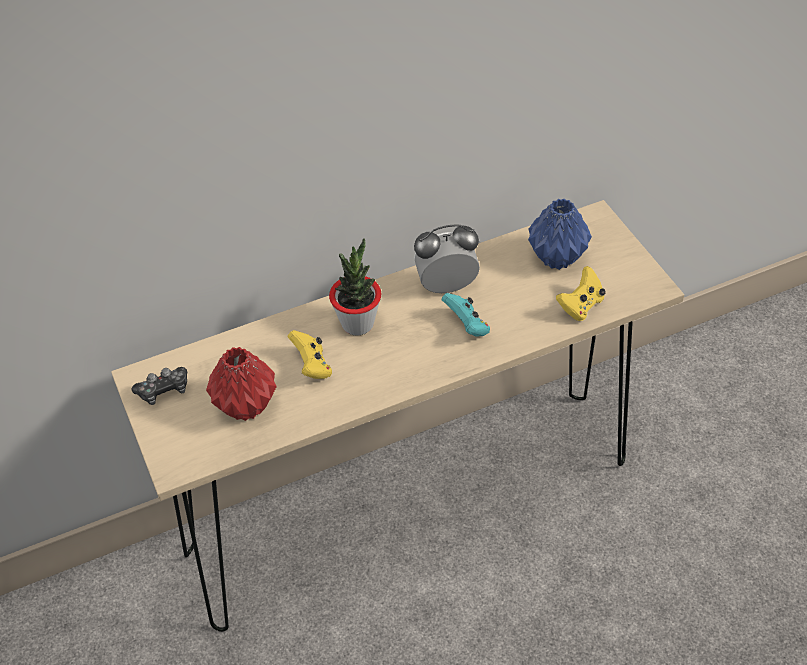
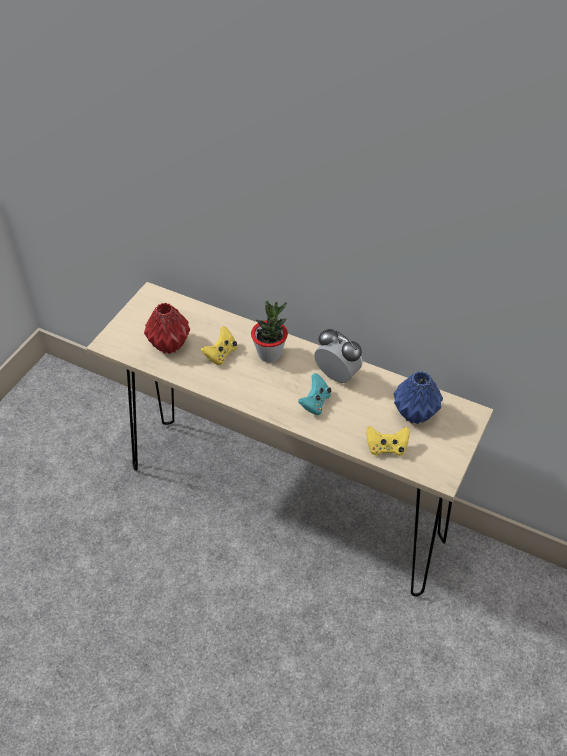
camera: 50 degrees right, 0 degrees up
(164, 390) = (151, 308): game controller -> none

